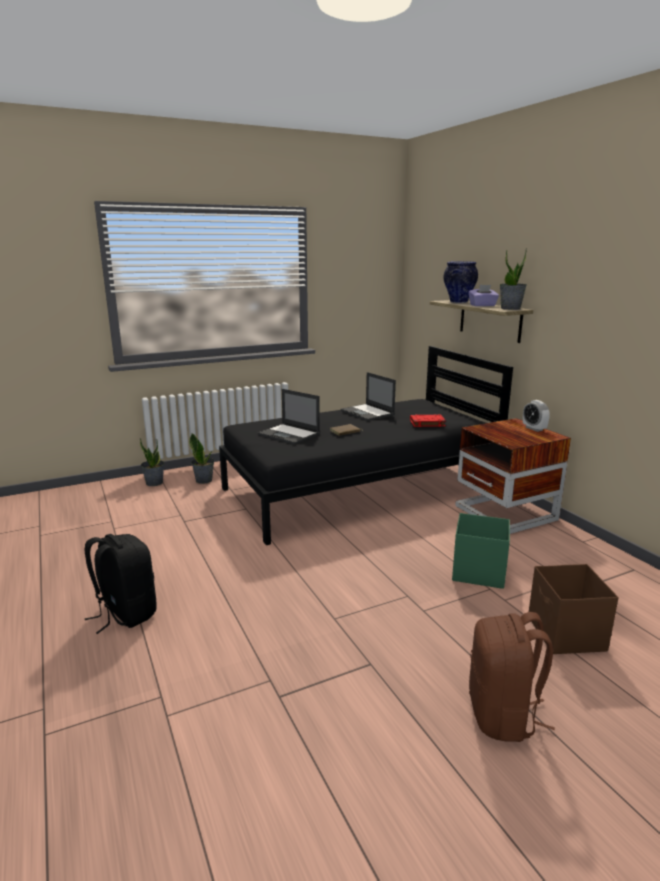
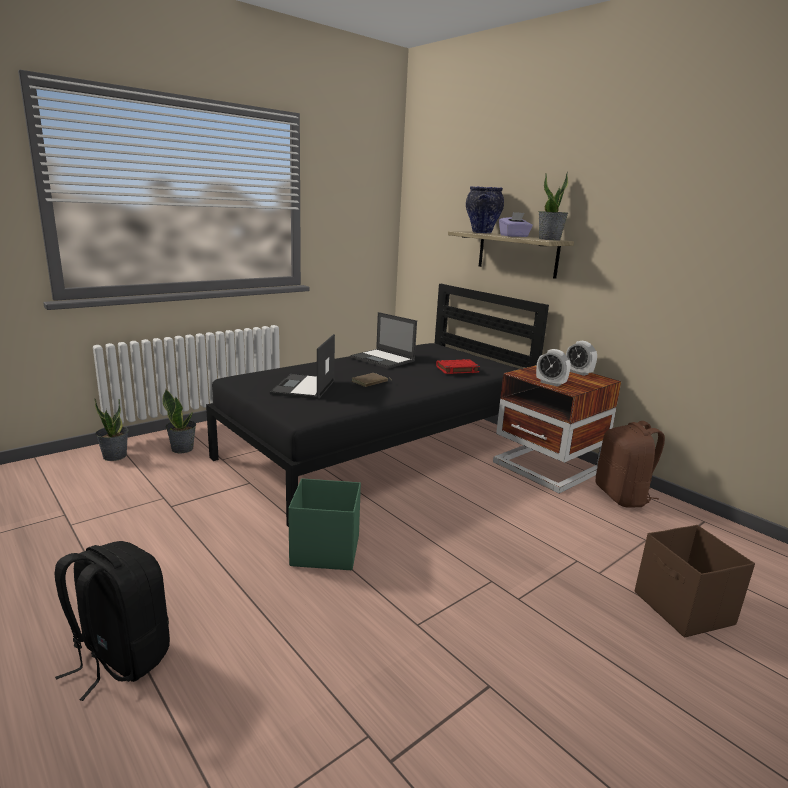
camera: 15 degrees left, 0 degrees up
(289, 434) = (303, 387): laptop -> laptop turned 75 degrees clockwise
(477, 572) = (554, 540): green storage box -> green storage box (324, 550)
(499, 437) = (550, 383): none -> alarm clock
(503, 715) = (676, 734): brown backpack -> brown backpack (623, 496)

